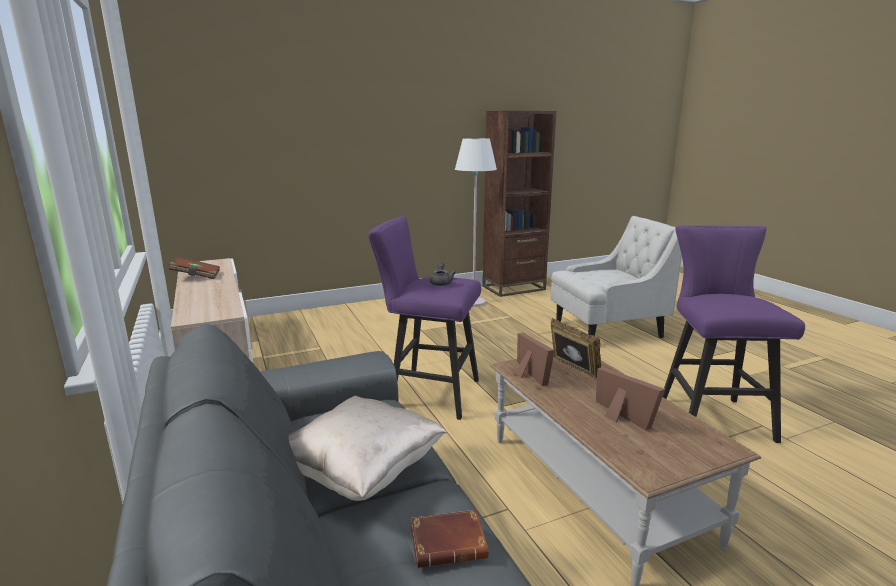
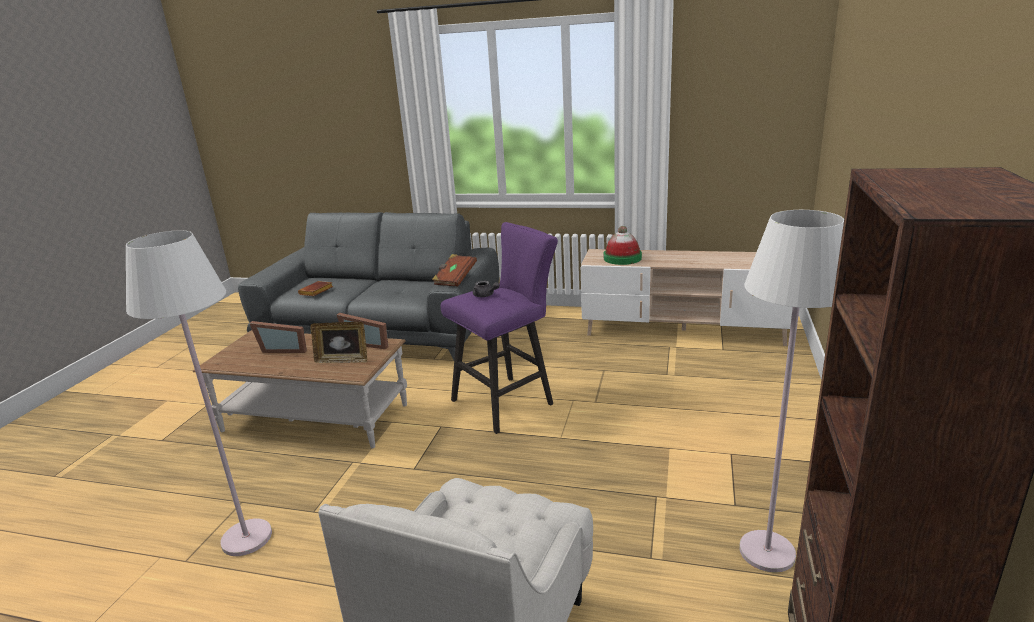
camera: 130 degrees right, 5 degrees up
(196, 277) = (722, 256): brown book -> brown book (455, 279)
(212, 305) = (622, 258): none -> hat
(361, 473) = (378, 287): beige pillow -> none
(710, 415) = (246, 538): purple stool -> white floor lamp

